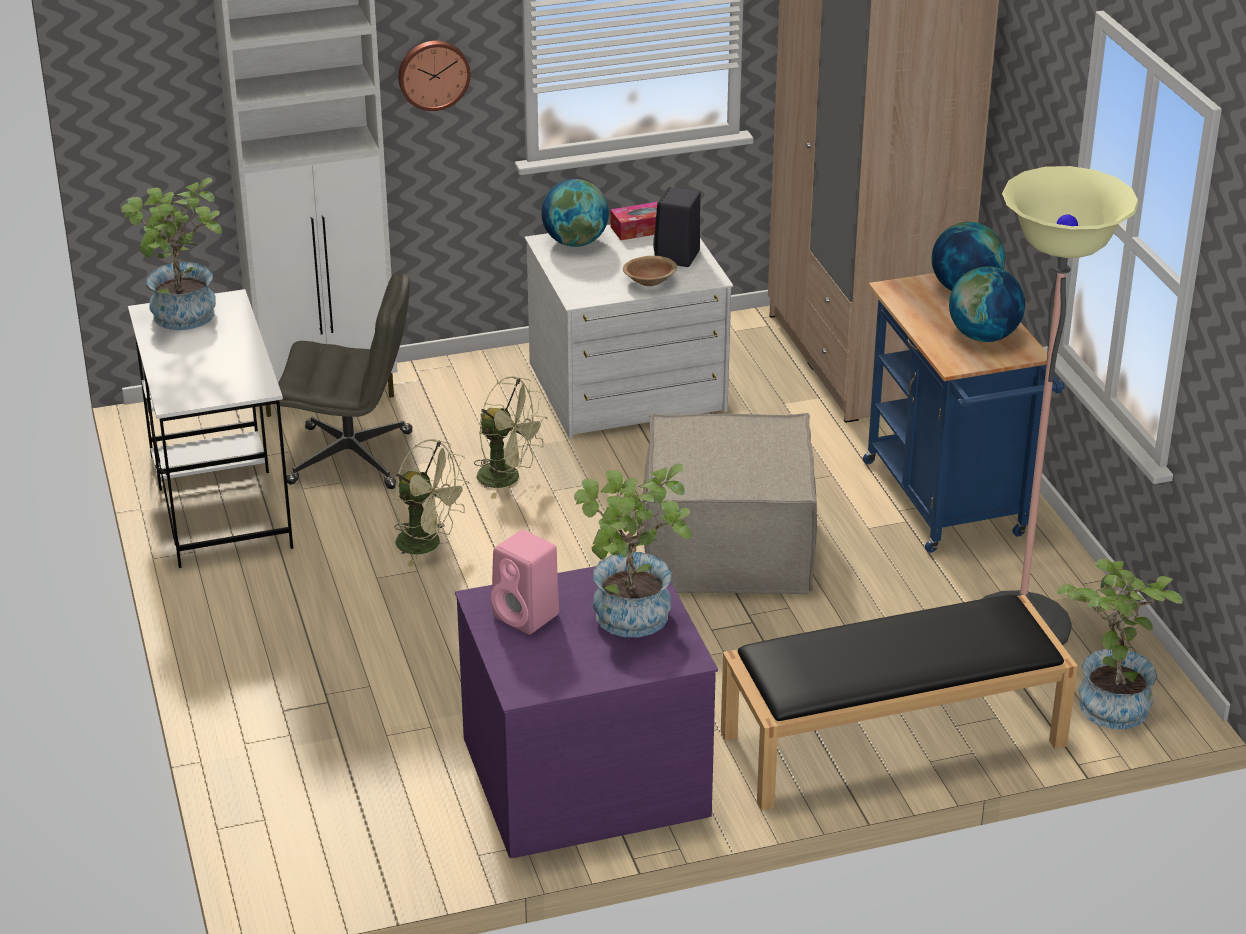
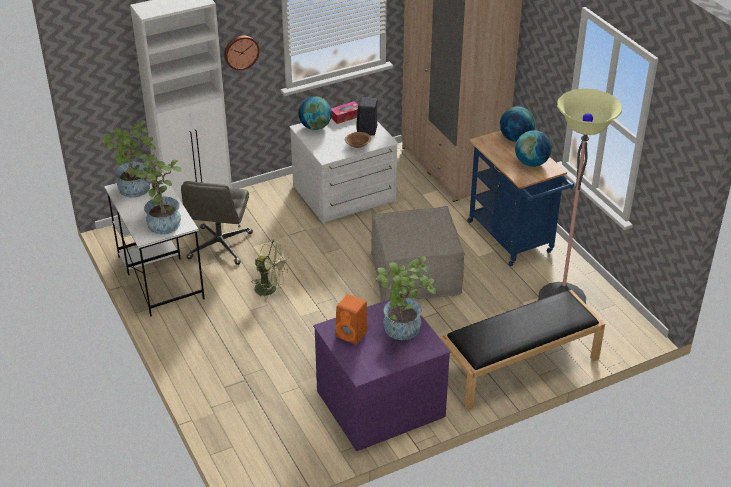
camera: 10 degrees left, 5 degrees up
(352, 458) = (220, 246): grey office chair -> grey office chair turned 105 degrees clockwise
(508, 478) = (299, 249): green fan -> none
(528, 616) = (352, 334): pink speaker -> orange speaker
(1108, 700) = (611, 333): potted plant -> potted plant (162, 221)

